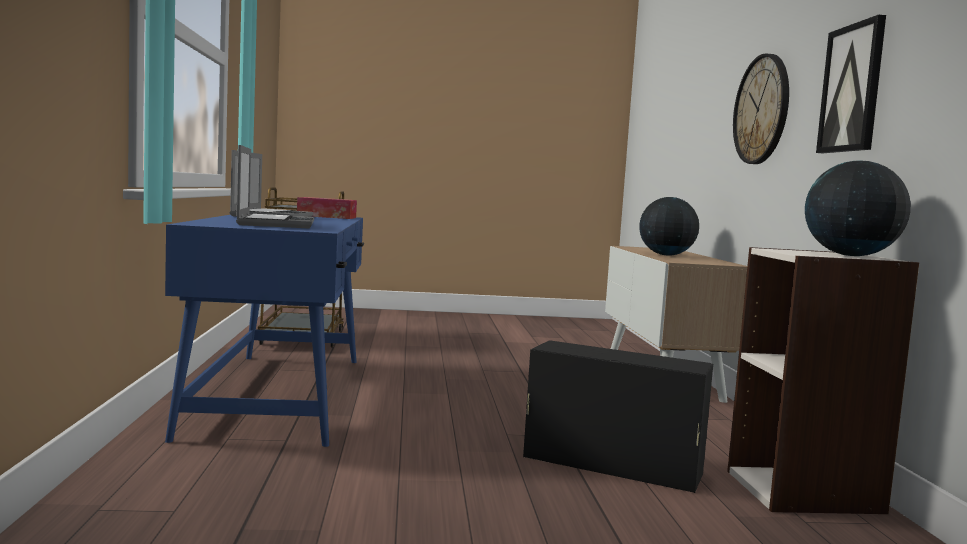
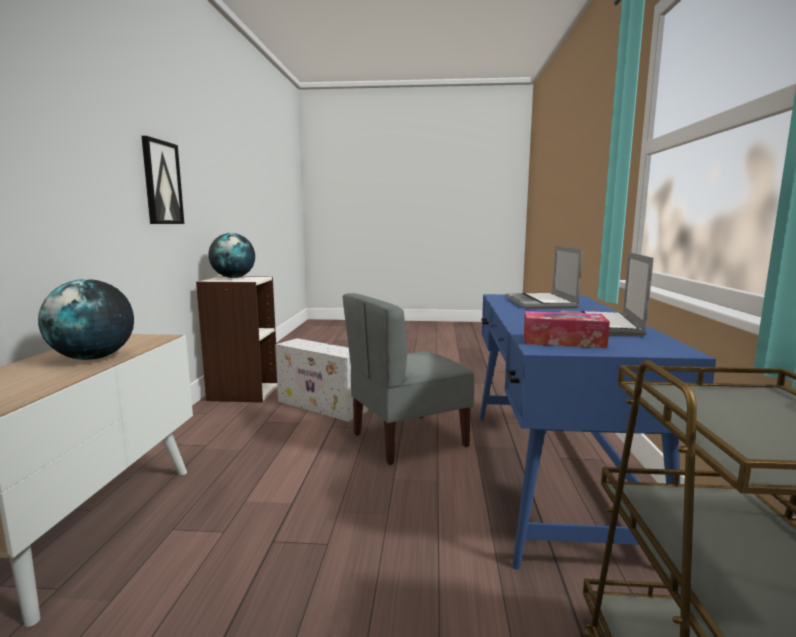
camera: 170 degrees left, 5 degrees up
(442, 421) = (407, 440): none -> grey chair
(609, 465) = (322, 406): black storage box -> white storage box
(762, 109) = (66, 169): wall clock -> none

